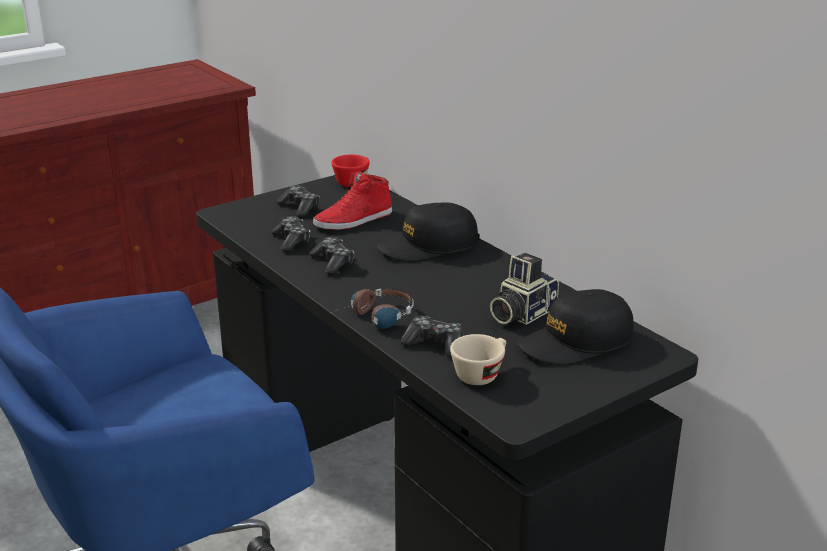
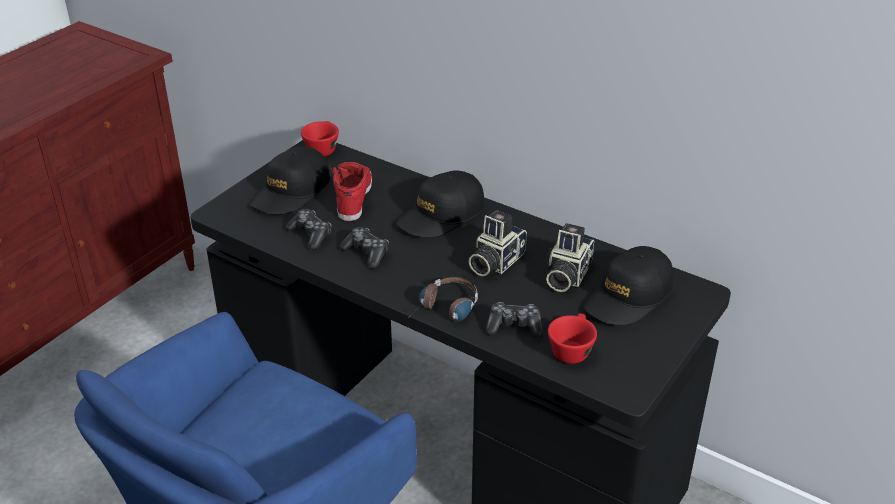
camera: 20 degrees left, 10 degrees up
(300, 208) = (291, 192): game controller -> black cap
(354, 220) = (353, 197): red shoe -> red shoe turned 150 degrees clockwise
(454, 290) = (494, 262): none -> camera
(481, 373) = (571, 349): beige cup -> red cup

